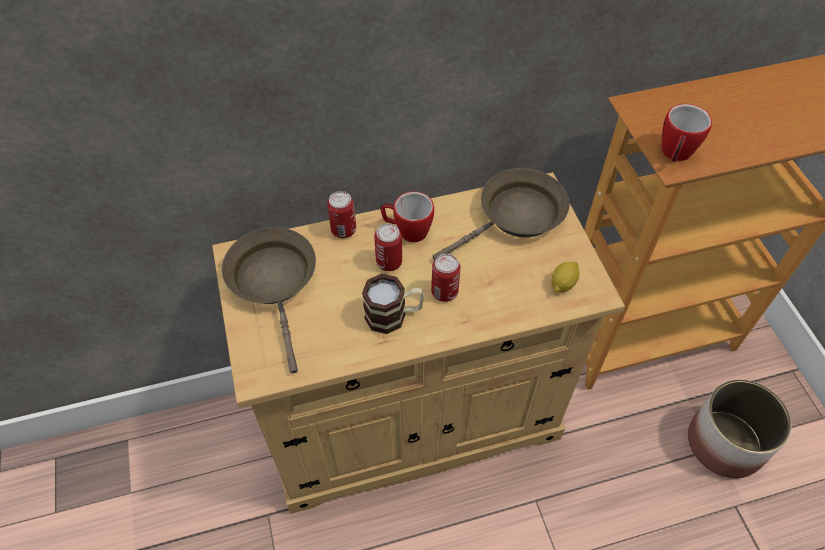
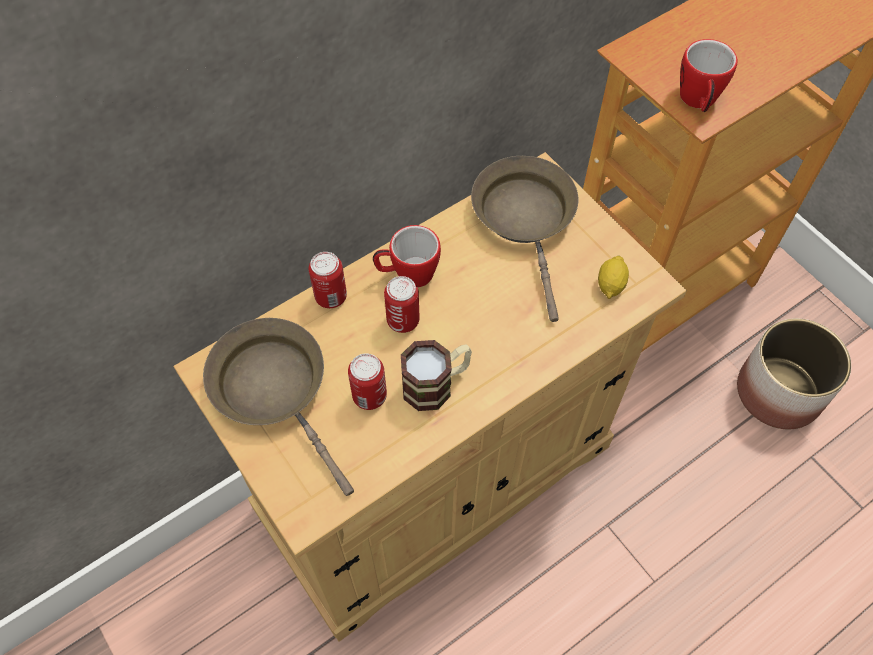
camera: 20 degrees left, 5 degrees up
(444, 292) = (483, 337): can -> can (369, 396)
(516, 217) = (526, 219): brown frying pan -> brown frying pan turned 45 degrees counterclockwise

